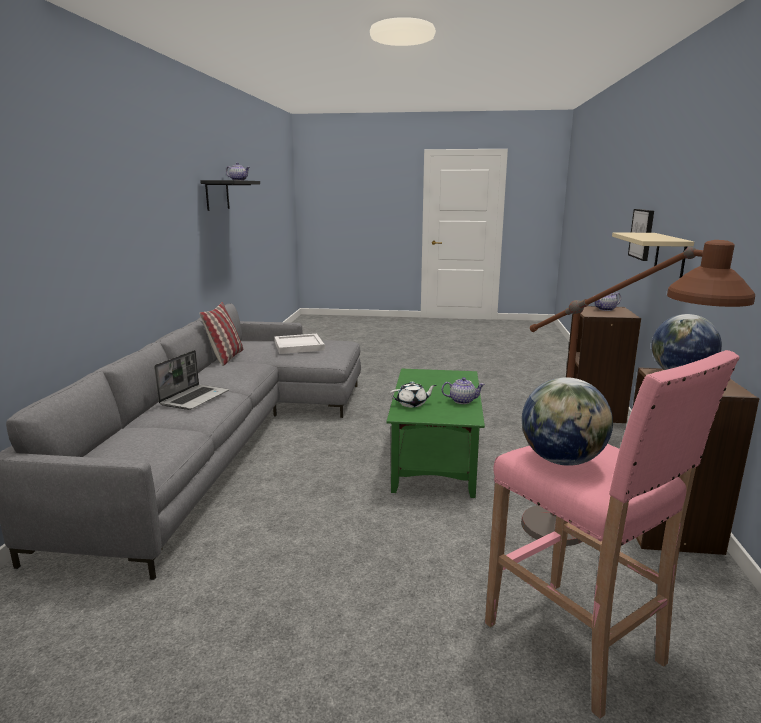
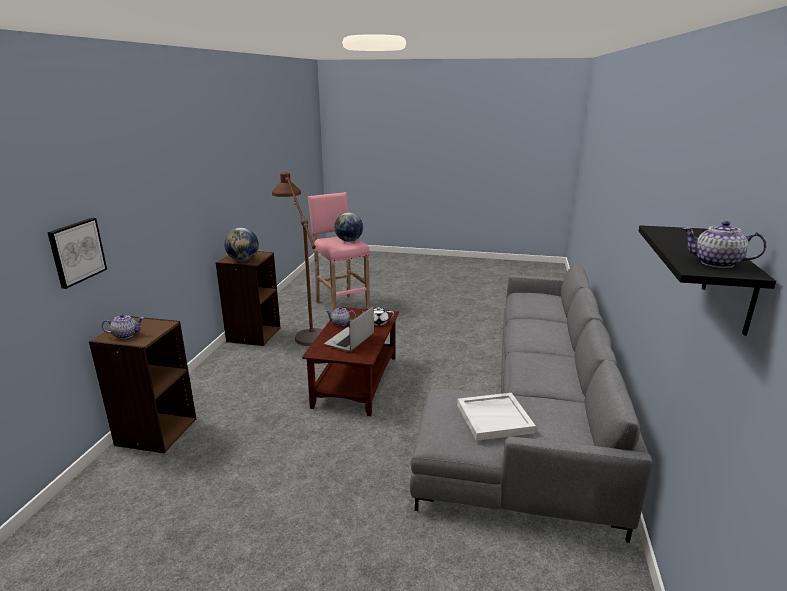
camera: 175 degrees left, 5 degrees up
(194, 398) = (541, 333): laptop -> laptop (350, 340)
(226, 358) = (574, 402): pillow -> none
(434, 458) = (356, 382): green coffee table -> brown coffee table
(670, 256) = (140, 240): beige shelf -> none

